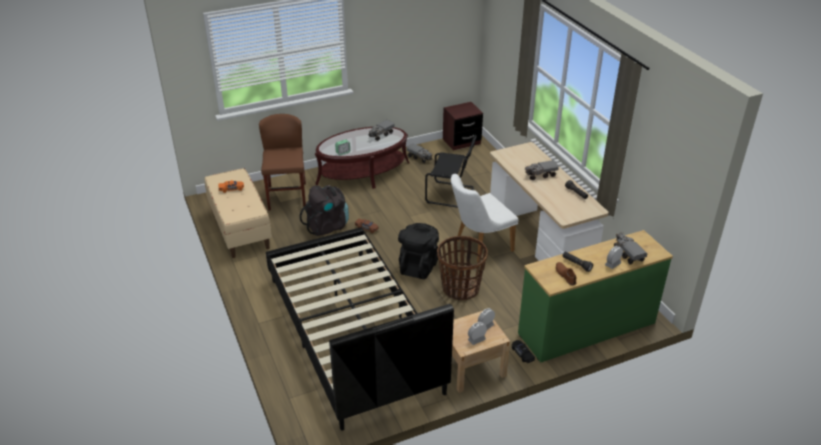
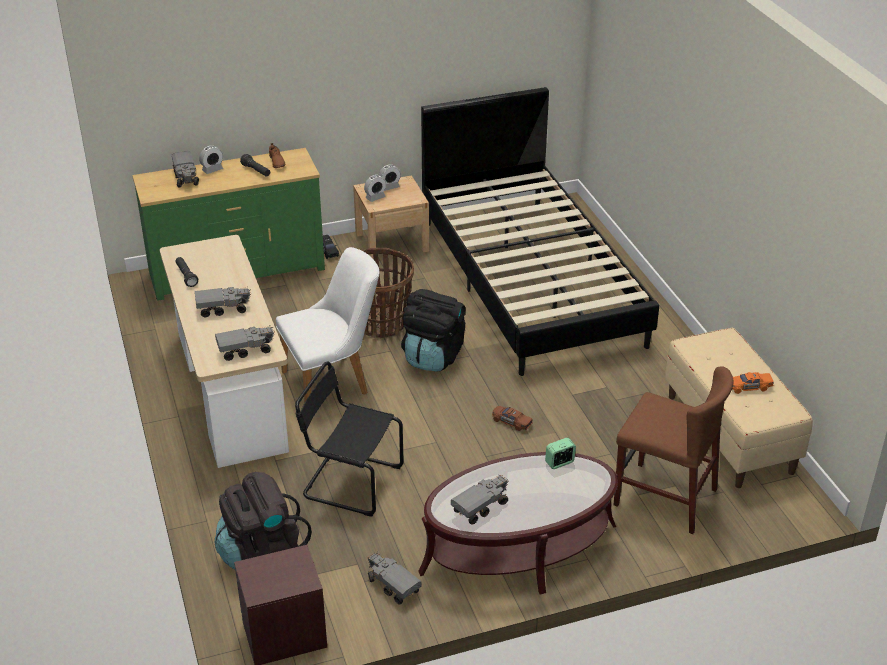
camera: 175 degrees left, 0 degrees up
(287, 196) = (665, 497): brown chair -> brown chair turned 60 degrees counterclockwise
(327, 226) = (579, 430): black backpack -> black backpack (261, 552)
(514, 154) = (245, 350): none -> toy truck

